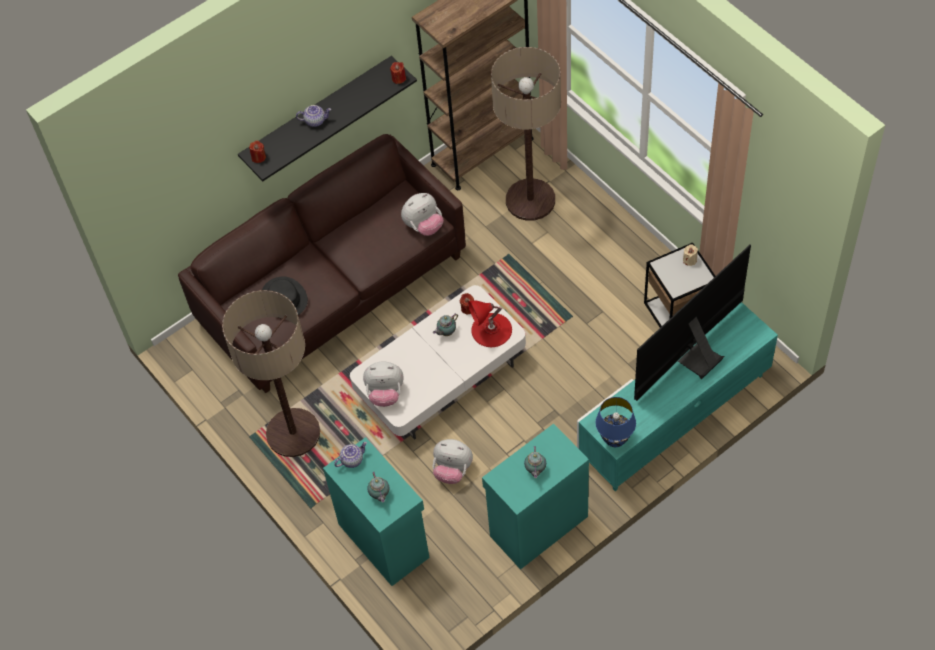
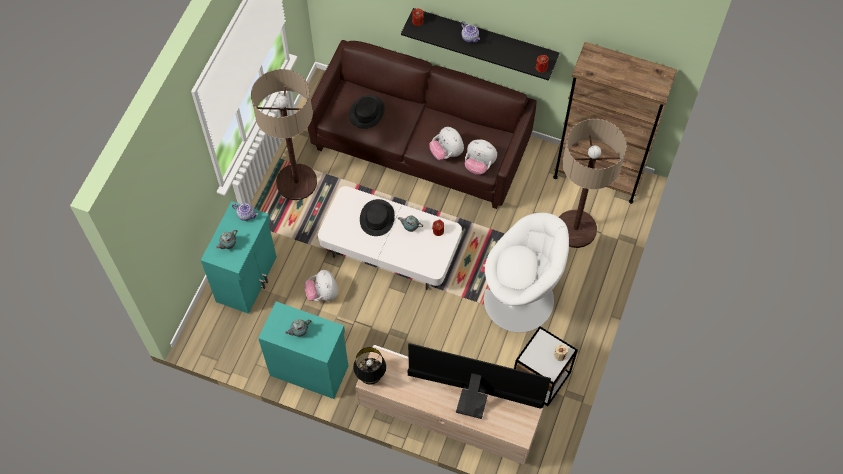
camera: 55 degrees right, 5 degrees up
(385, 393) = (339, 216): plush toy -> plush toy (446, 152)
(413, 358) = (377, 218): none -> black hat
(491, 330) = (429, 255): red table lamp -> none
(579, 288) = (520, 300): none -> white armchair
(615, 440) = (370, 377): blue table lamp -> black table lamp
(673, 416) = (448, 417): turquoise tv stand -> beige tv stand

